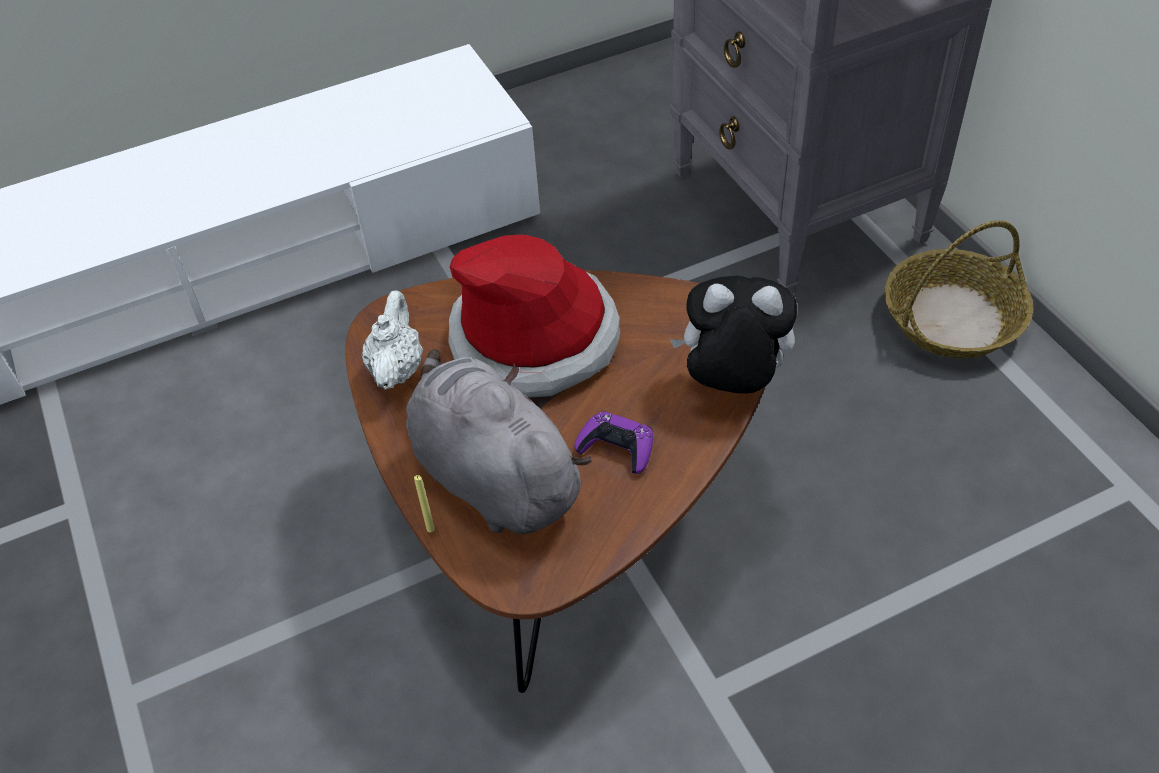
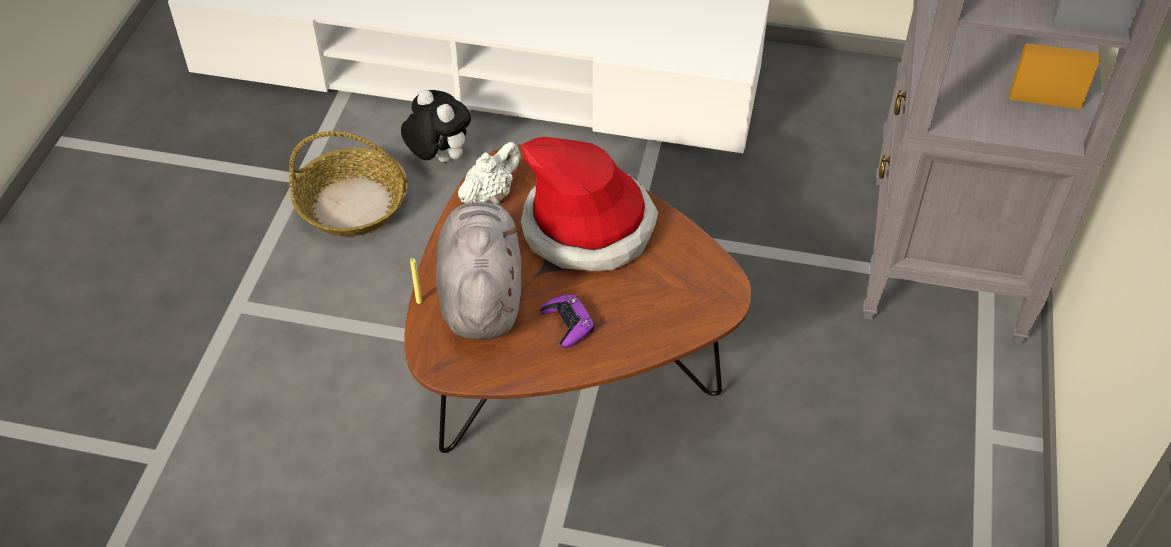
camera: 35 degrees right, 0 degrees up
(731, 383) = (679, 331): plush toy -> plush toy (438, 158)
(952, 318) = (978, 412): basket -> basket (353, 204)

